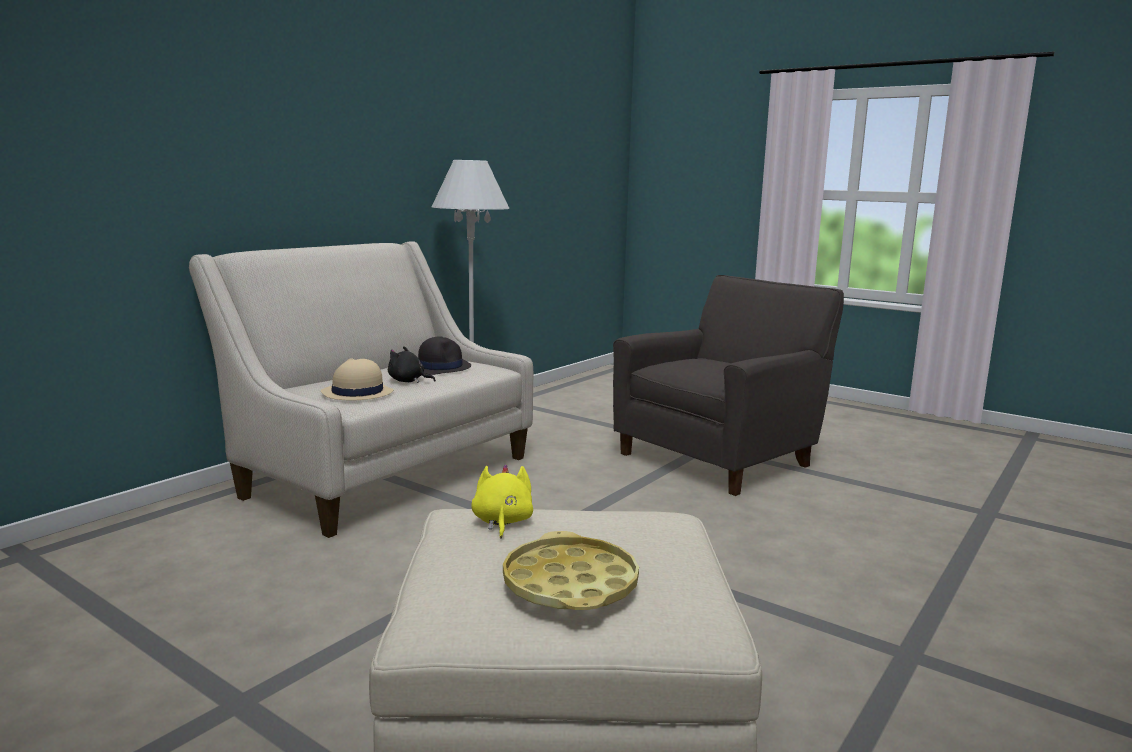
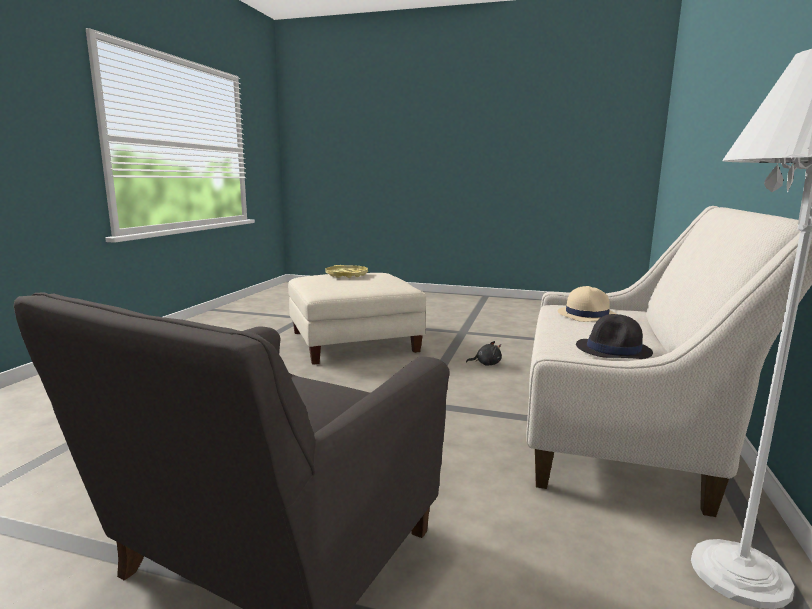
camera: 160 degrees right, 0 degrees up
(408, 381) = (587, 329): black plush toy -> black plush toy (486, 364)
(502, 522) = (385, 284): yellow plush toy -> none

